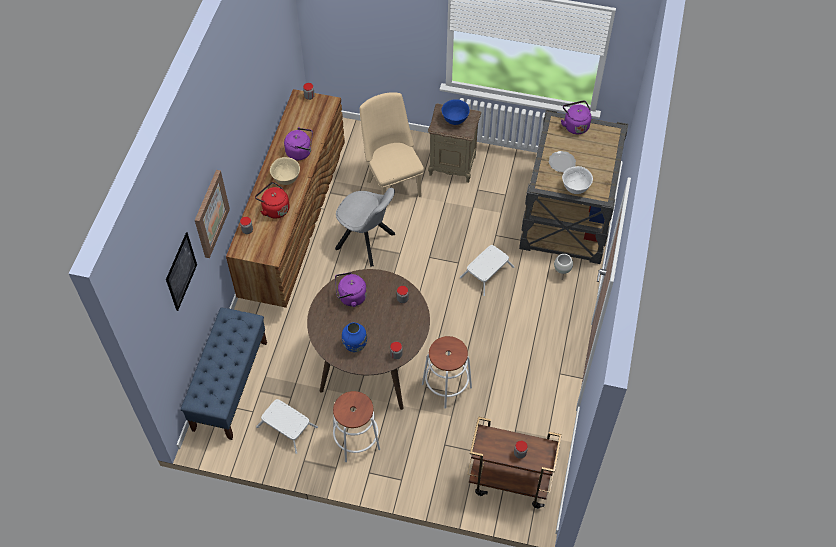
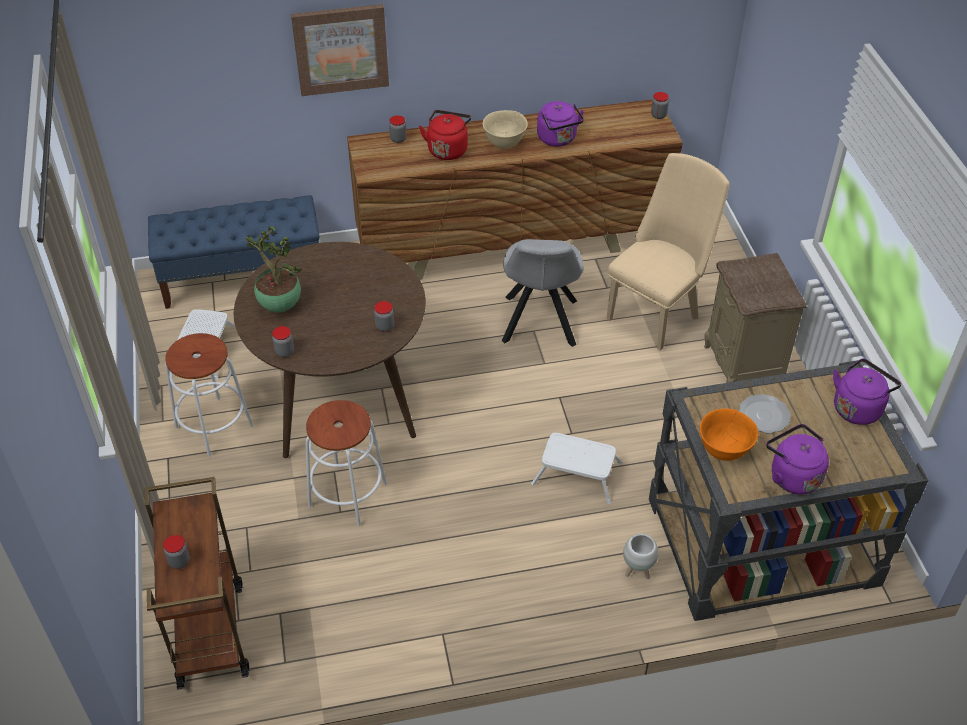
camera: 65 degrees right, 10 degrees down
(181, 271) = (226, 47): picture -> none
(350, 297) = (358, 274): purple kettle -> purple kettle (792, 475)
(355, 346) = (279, 305): blue vase -> potted plant
(455, 119) = (763, 282): blue bowl -> none
(575, 187) = (724, 449): white bowl -> orange bowl

